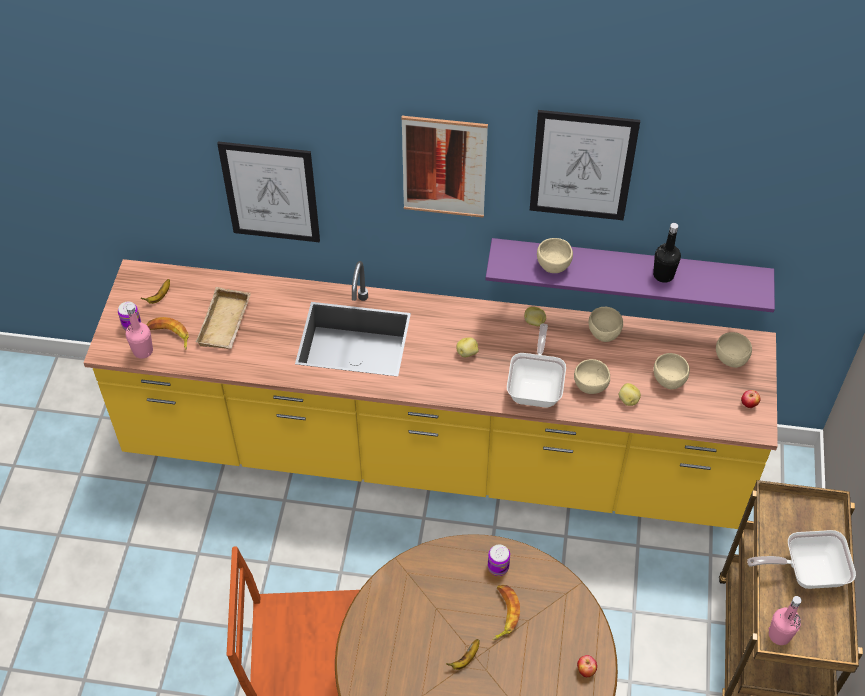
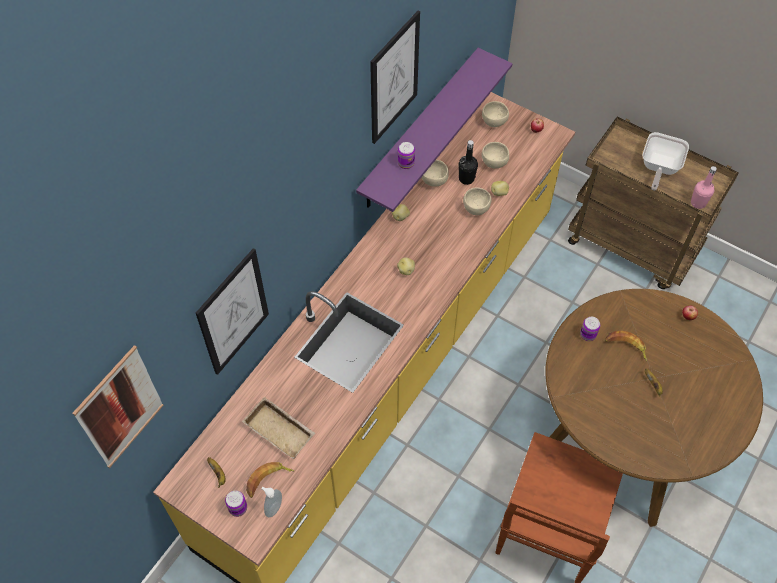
camera: 65 degrees left, 5 degrees up
(143, 351) = (273, 508): pink bottle -> soap dispenser
(444, 167) = (327, 166): picture -> picture (120, 408)
(536, 387) = (460, 241): frying pan -> none
(554, 265) = (406, 163): beige bowl -> can
(663, 275) = (451, 106): black bottle -> black bottle (466, 179)

